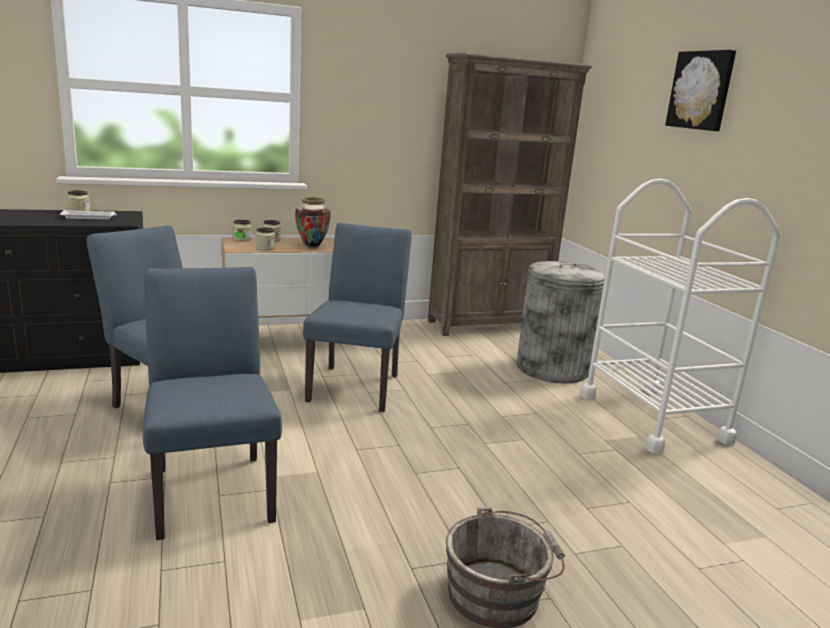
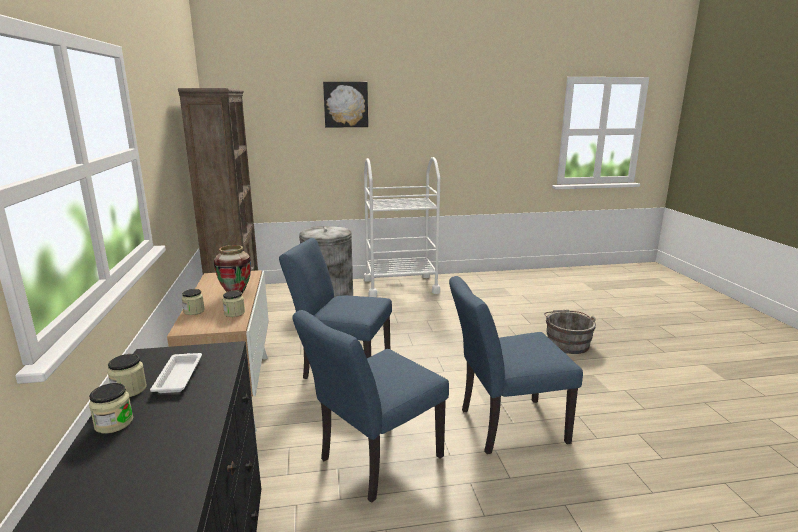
camera: 80 degrees left, 0 degrees up
(242, 239) = (185, 325): jar -> jar (114, 423)

